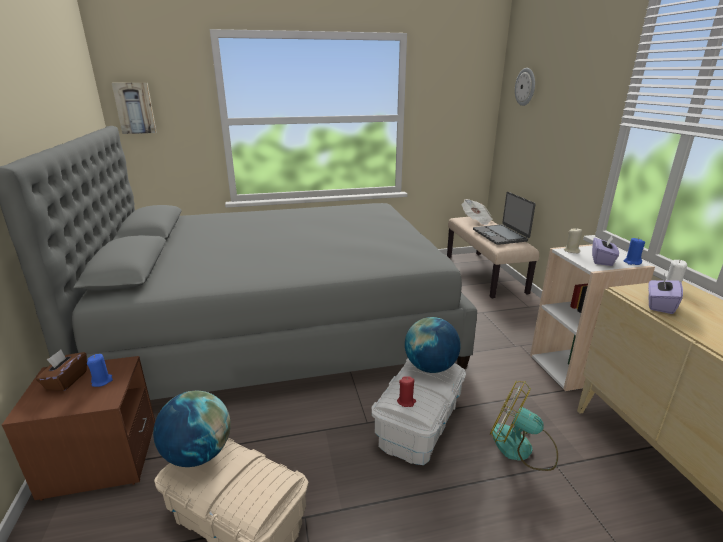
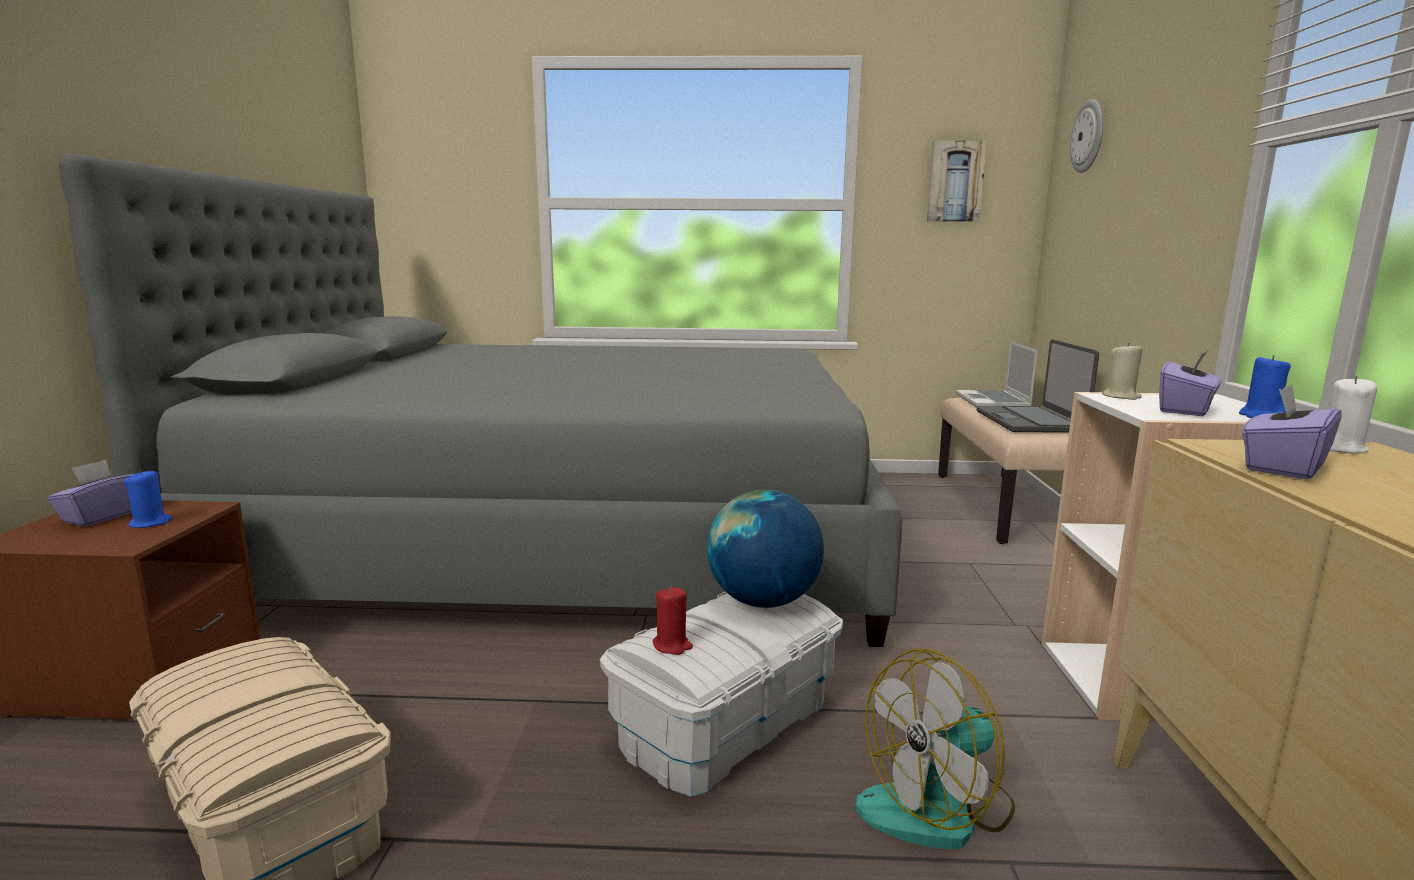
camera: 15 degrees right, 10 degrees down
(66, 380) = (103, 516): brown tissue box -> purple tissue box
(135, 108) = (412, 178): picture -> picture (955, 182)
(198, 454) = (228, 661): globe -> none
(476, 220) = (993, 401): newspaper -> laptop
(521, 448) = (937, 808): fan -> fan turned 75 degrees counterclockwise

